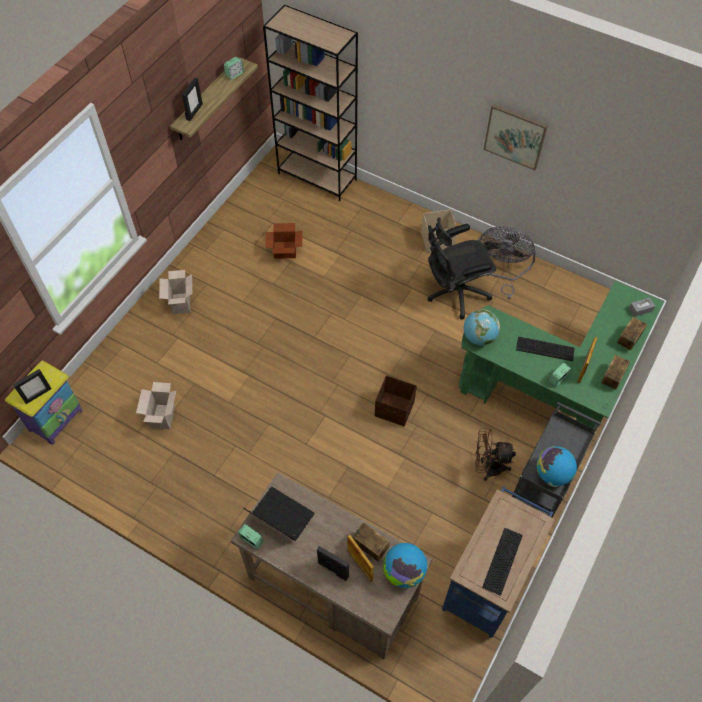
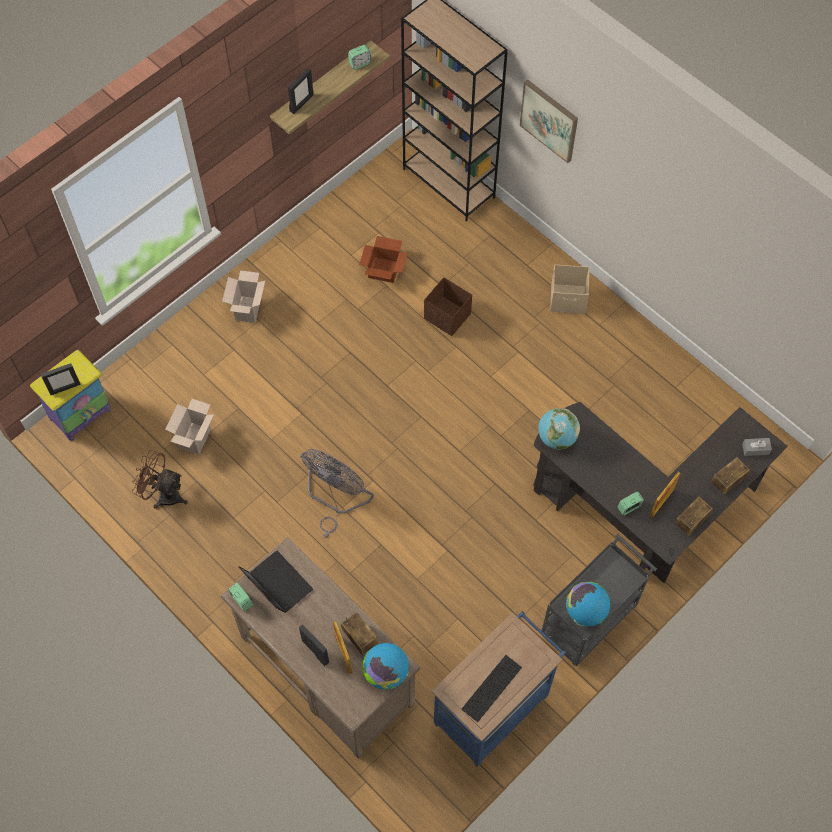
camera: 15 degrees right, 5 degrees up
(395, 409) = (453, 492): brown storage box -> brown storage box (447, 317)
(454, 293) = (566, 370): office chair -> none
(487, 467) = (536, 584): brown fan -> brown fan (164, 494)
(502, 271) = (633, 356): grey fan -> grey fan (333, 497)
(515, 136) = (662, 211): picture -> picture (549, 120)
(545, 349) = (627, 469): keyboard -> none
(554, 388) = (644, 512): green desk -> black desk

